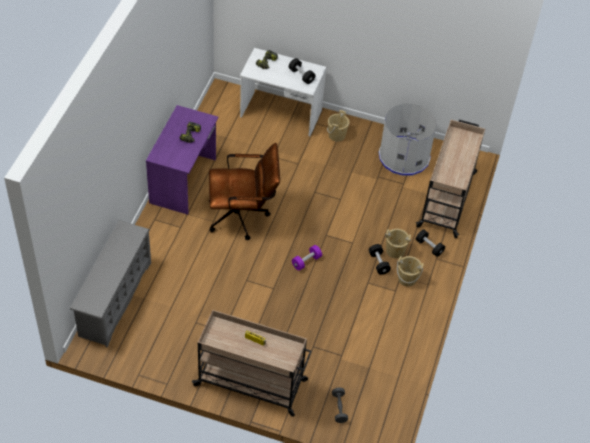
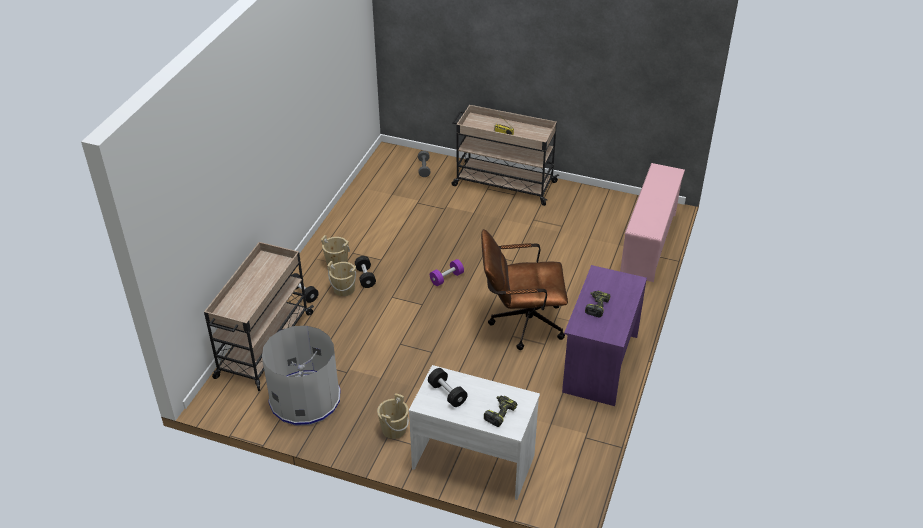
camera: 175 degrees left, 10 degrees down
(114, 298) = (649, 244): grey shoe rack -> pink shoe rack

